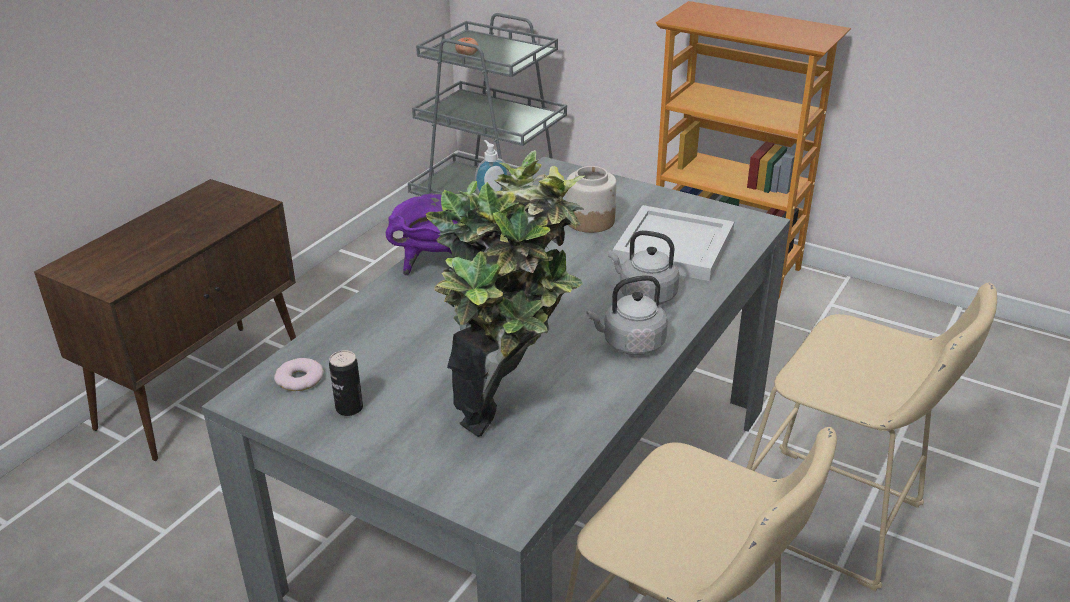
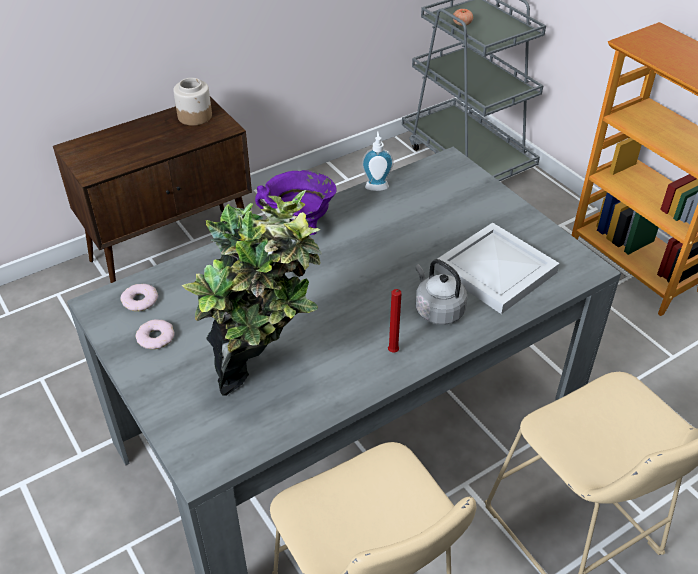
camera: 25 degrees right, 10 degrees up
(349, 408) = (155, 337): can -> donut
(590, 220) = (445, 223): jar -> jar (195, 116)
(630, 344) = (392, 353): grey kettle -> red candle

